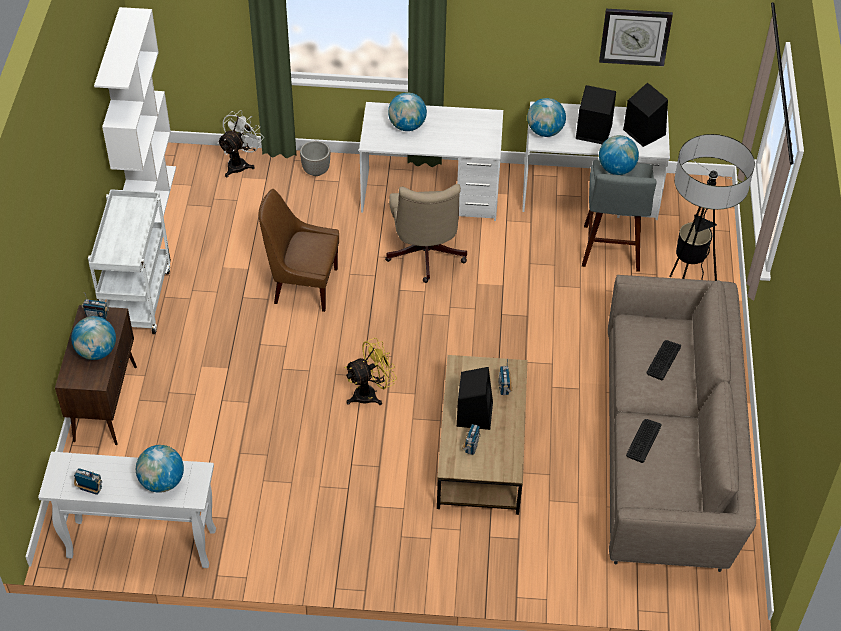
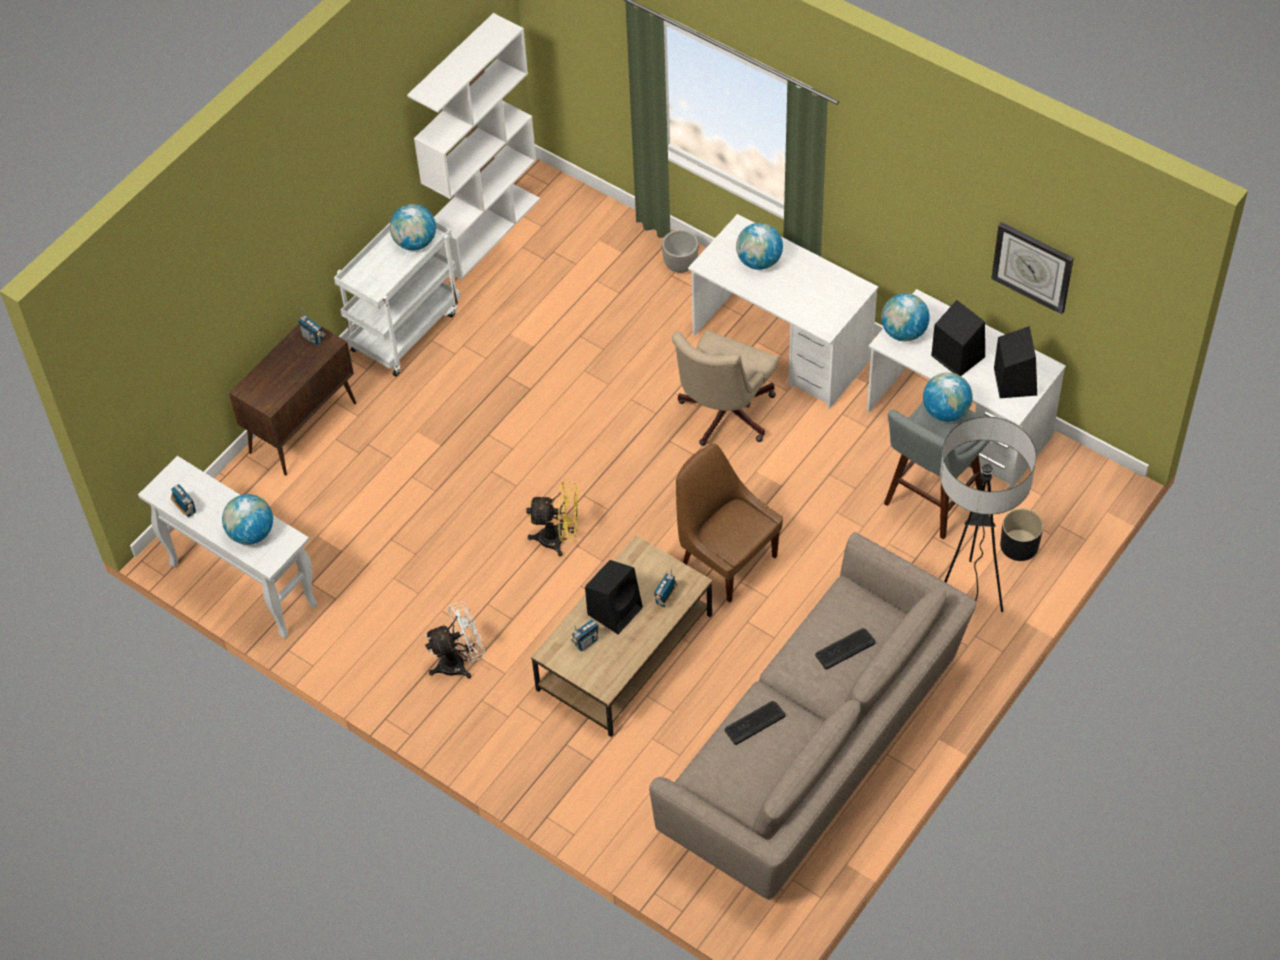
camera: 35 degrees right, 5 degrees up
(96, 352) = (289, 374): globe -> globe (415, 242)
(240, 163) = (608, 223): white fan -> white fan (459, 663)
(303, 285) = (575, 390): brown chair -> brown chair (726, 559)

